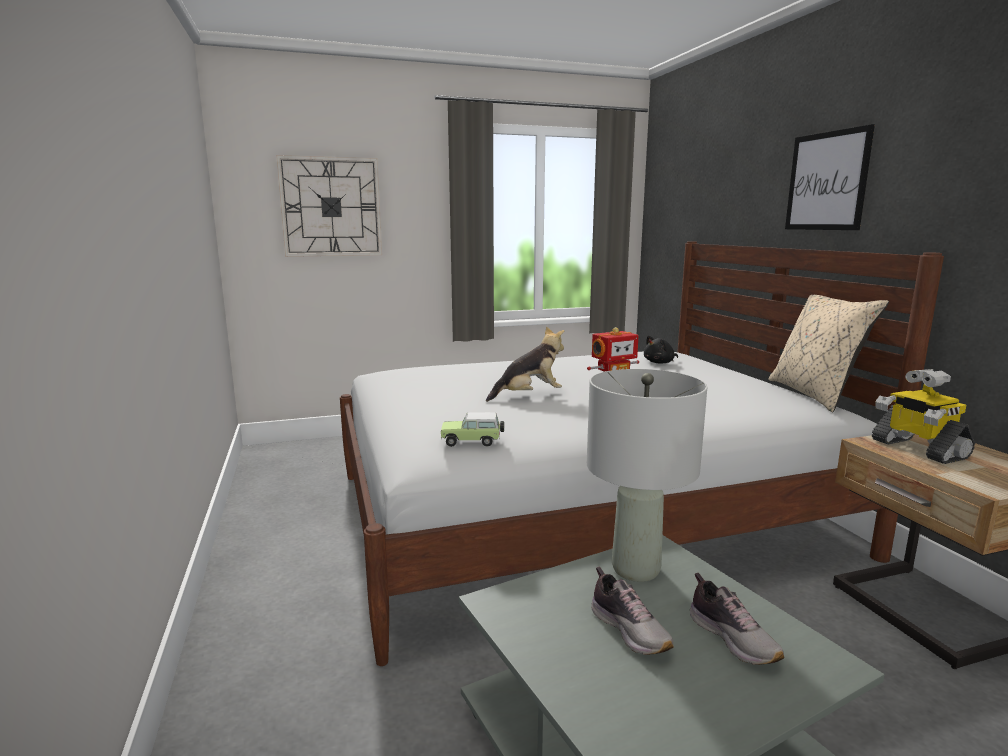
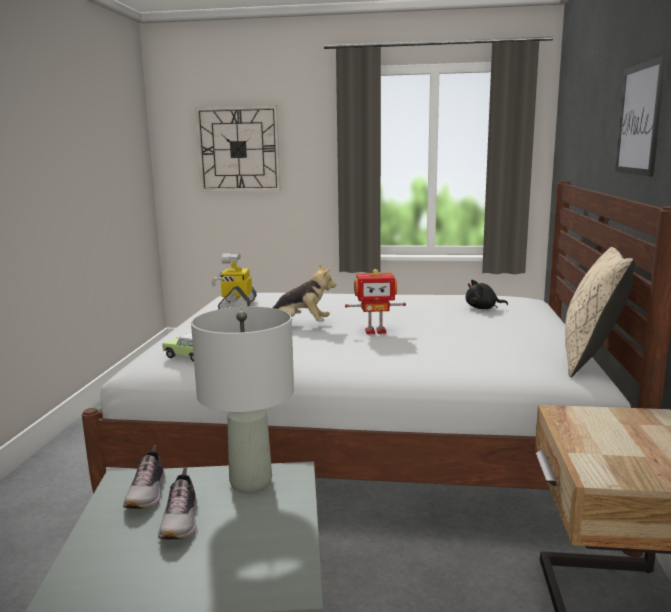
camera: 25 degrees right, 0 degrees up
(733, 638) = (245, 548): shoe -> shoe (148, 494)
(917, 449) = (602, 427): toy robot -> toy robot (237, 306)

